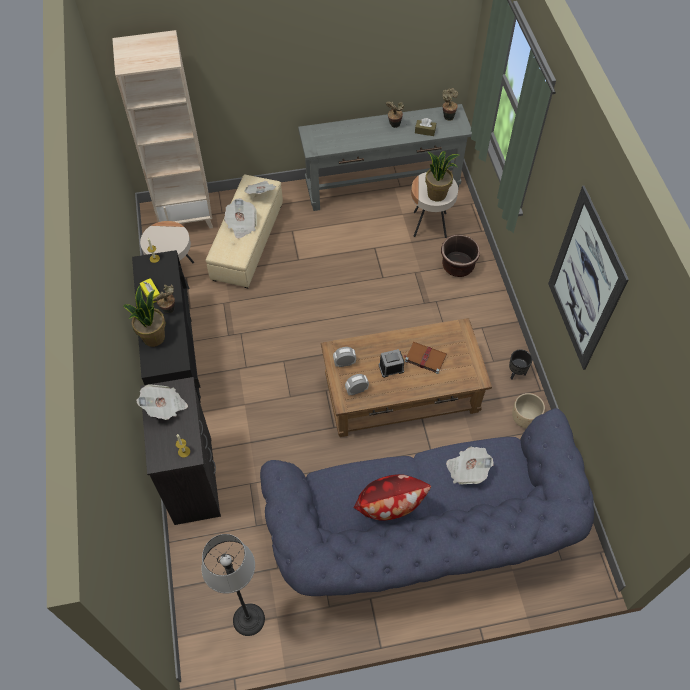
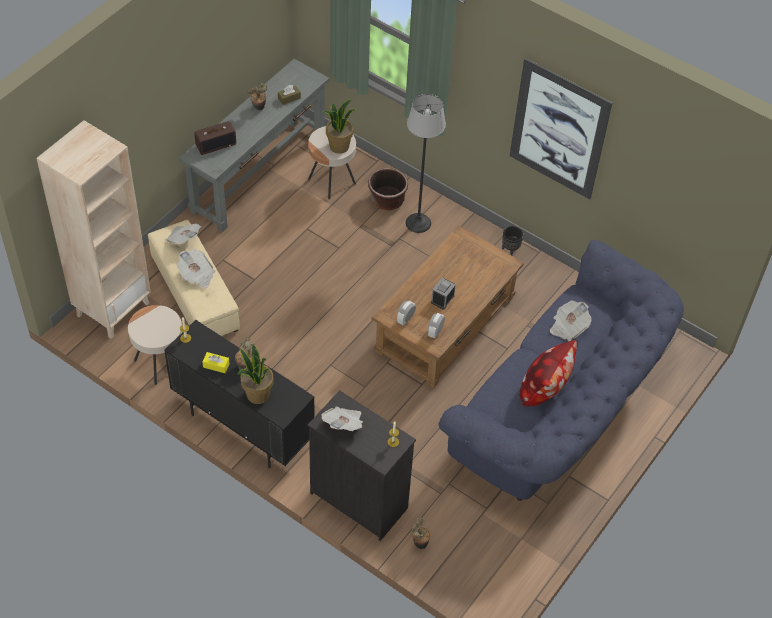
camera: 45 degrees left, 5 degrees down
(248, 619) = (504, 556): floor lamp -> floor lamp (418, 223)
(334, 133) = (216, 144): none -> radio
(424, 358) = (458, 275): brown book -> none
(448, 116) = (294, 75): potted plant -> potted plant (419, 543)
(525, 418) = (547, 278): beige planter -> none

